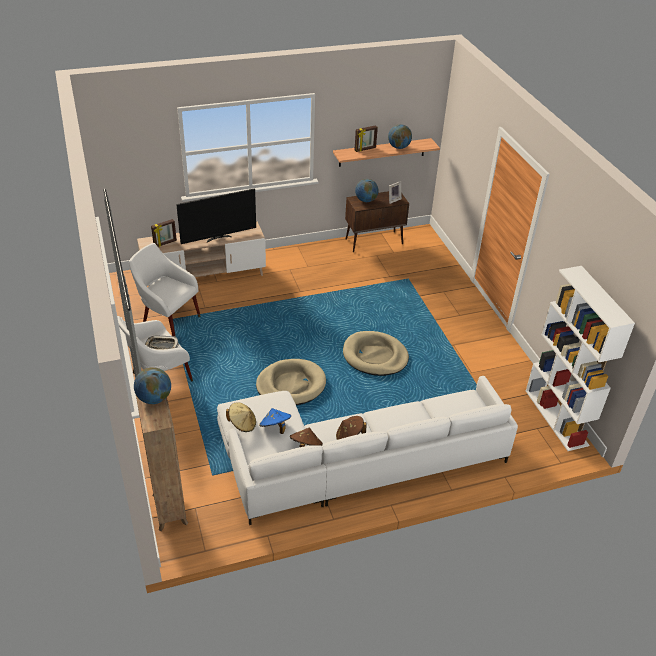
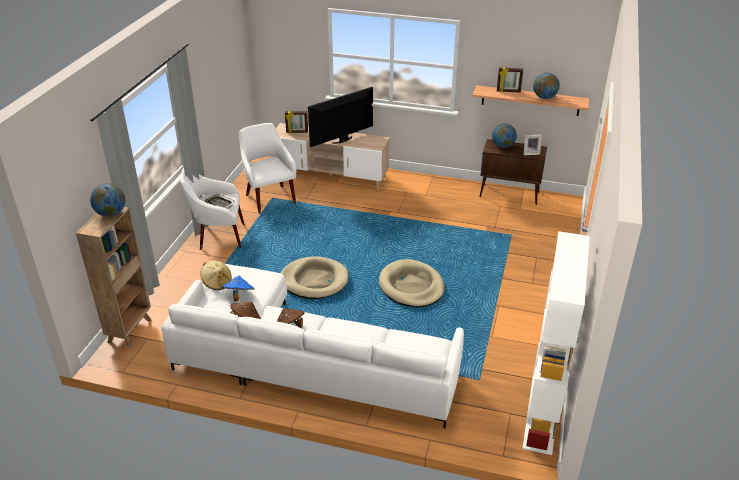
camera: 35 degrees right, 5 degrees down
(218, 238) = (343, 140): television -> television turned 135 degrees clockwise

